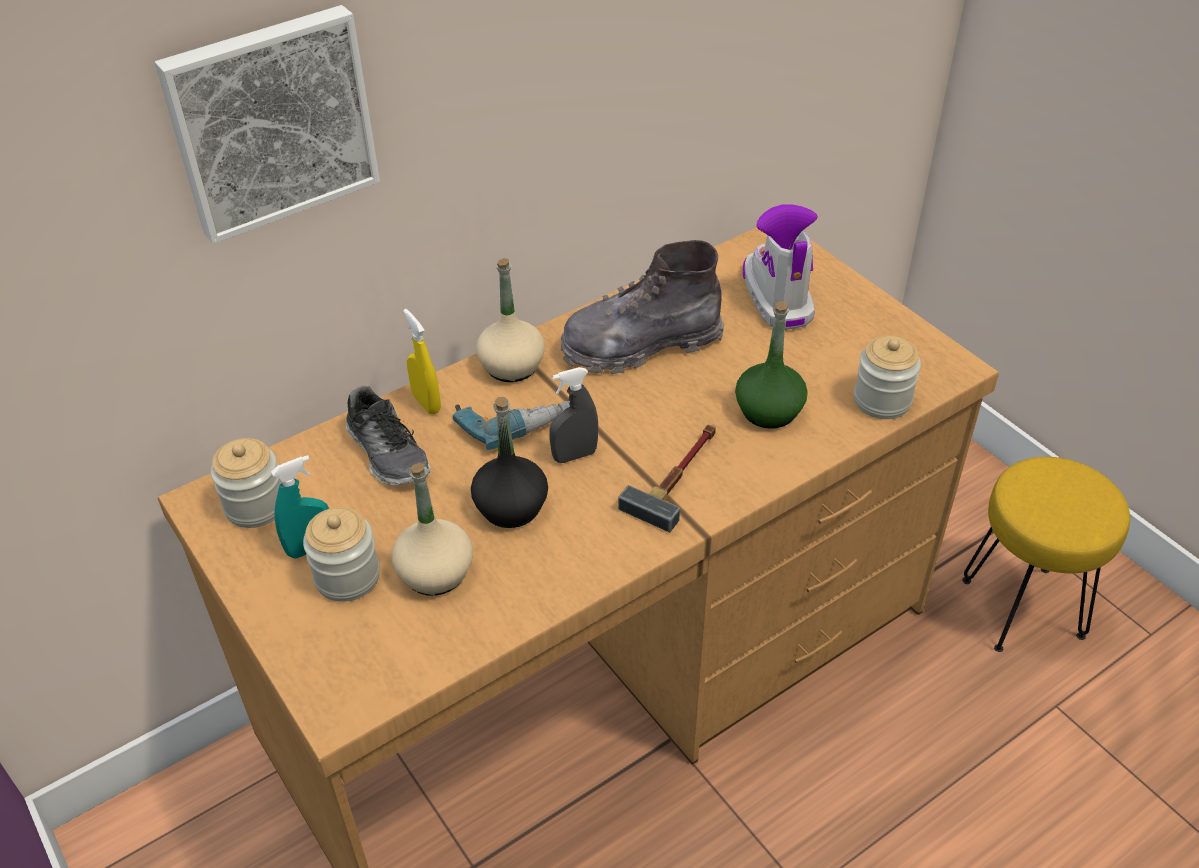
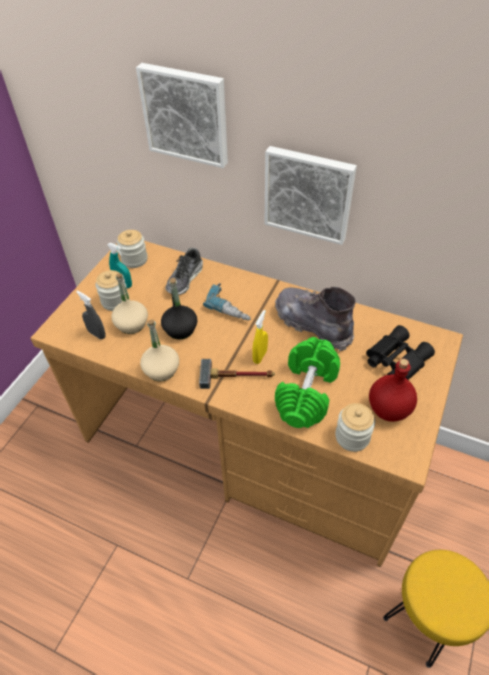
camera: 60 degrees right, 5 degrees up
(426, 403) = (220, 275): yellow spray bottle -> yellow spray bottle (260, 356)
(511, 366) = (263, 289): beige bottle -> beige bottle (161, 370)
(523, 139) = (308, 194): none -> picture
(574, 455) = (224, 335): grey spray bottle -> grey spray bottle (97, 334)
(769, 411) = (306, 392): green bottle -> green dumbbell
(776, 296) = (395, 359): boot -> black binoculars
(858, 345) = (387, 409): none -> red bottle

